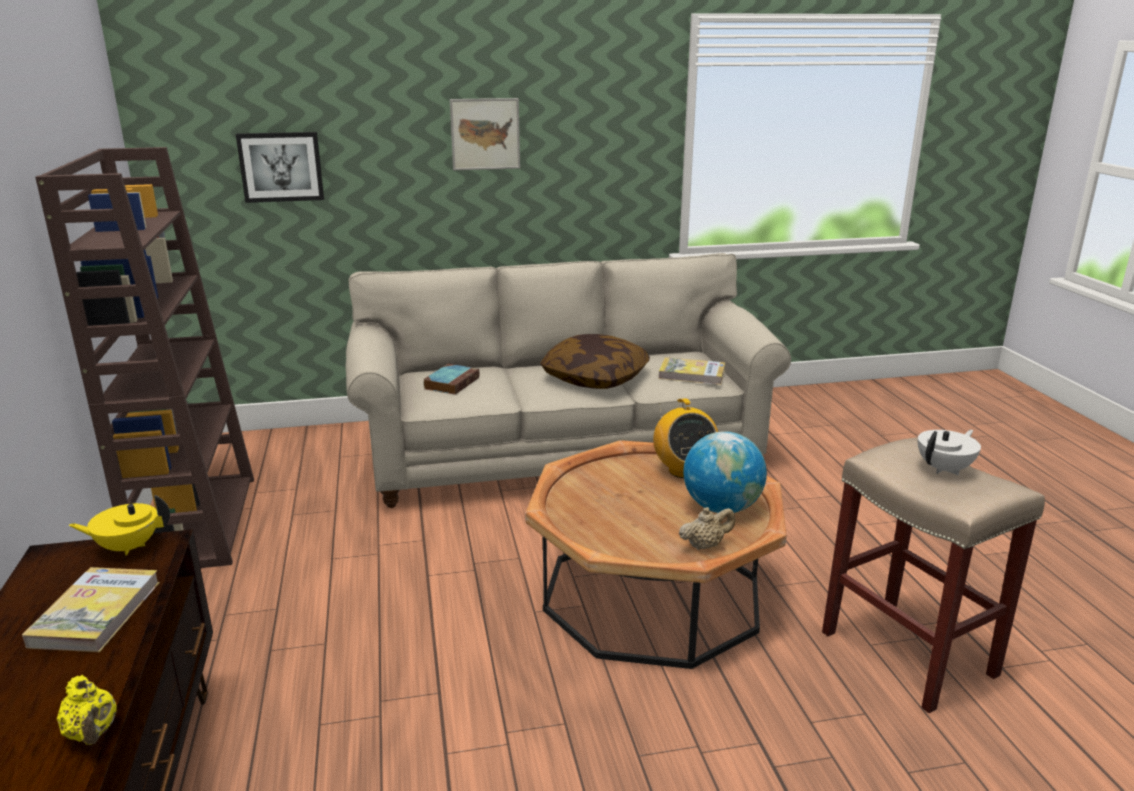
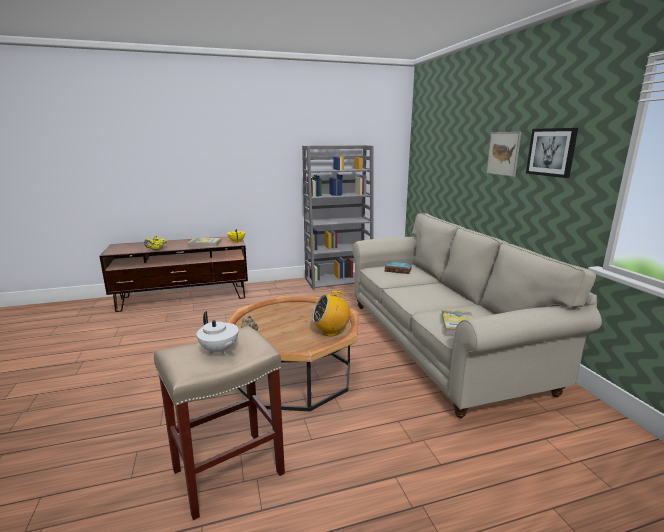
camera: 85 degrees right, 5 degrees down
(195, 522) = (339, 280): brown bookcase -> grey bookcase
(281, 167) = (437, 163): picture -> picture (551, 152)
(595, 378) = (434, 300): pillow -> none
(722, 507) = (288, 341): globe -> none

